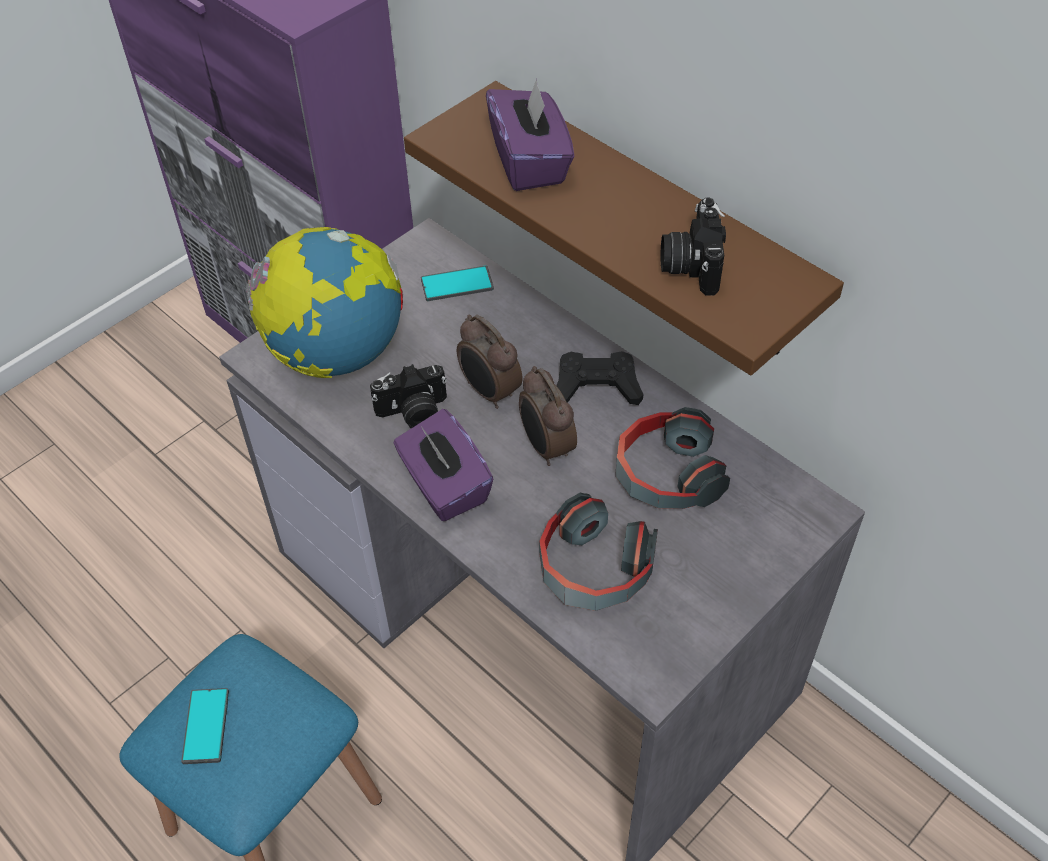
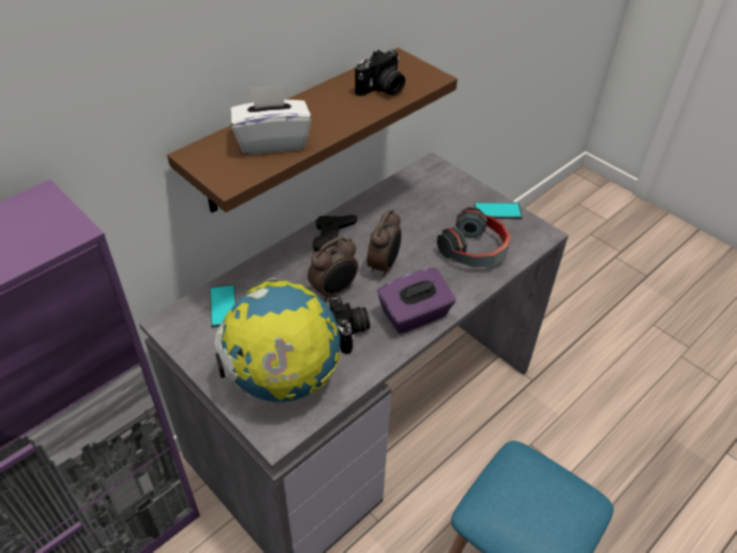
camera: 90 degrees left, 5 degrees down
(206, 726) = (540, 522): phone -> phone (498, 211)
(530, 162) = (272, 141): purple tissue box -> white tissue box
(546, 447) = (384, 265): alarm clock -> alarm clock turned 45 degrees counterclockwise
(666, 474) = (407, 217): headphones -> none
(690, 264) = (382, 89): camera -> camera turned 45 degrees counterclockwise

